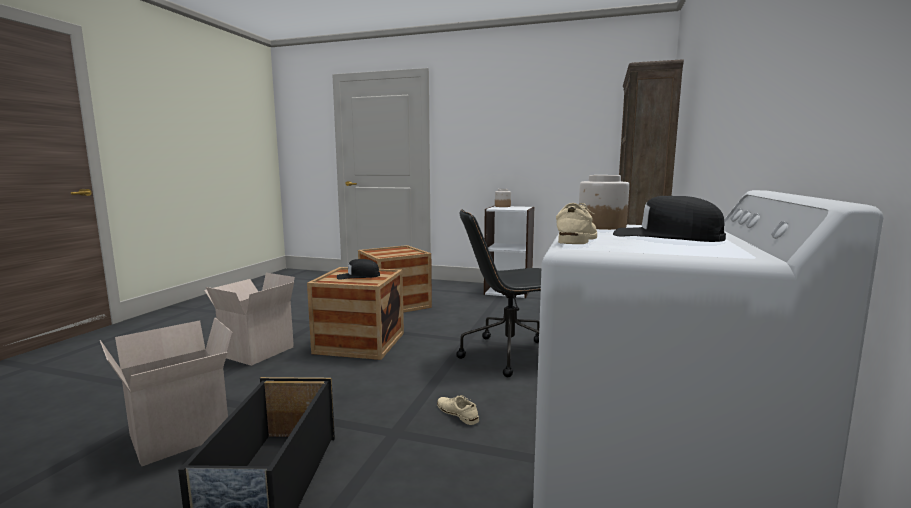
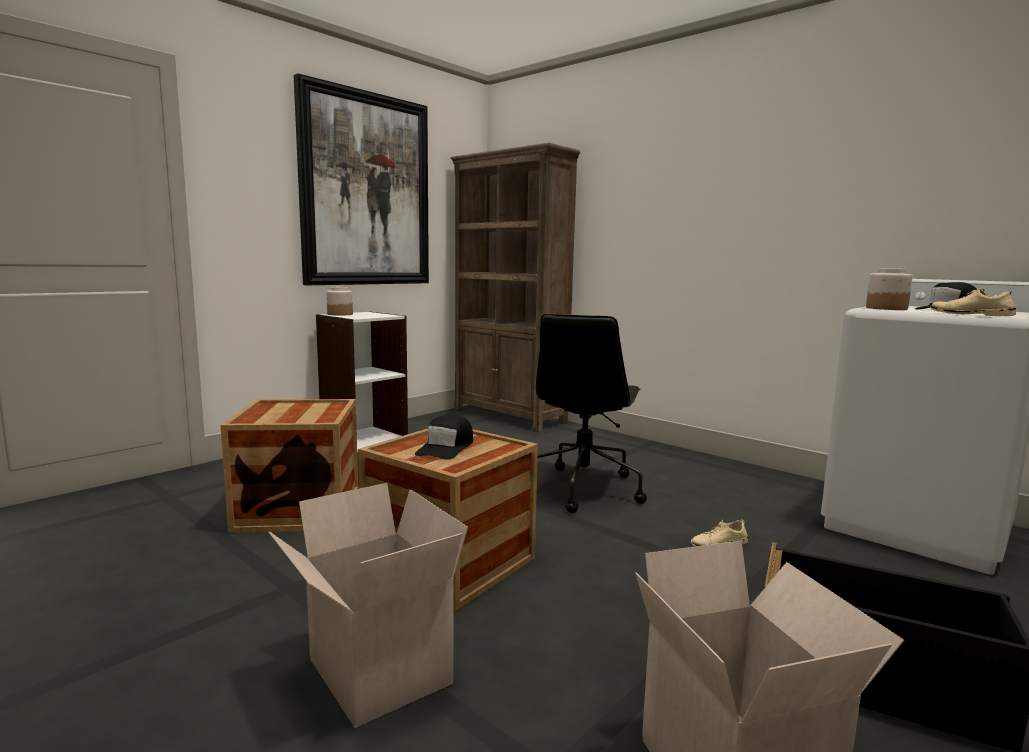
camera: 65 degrees left, 0 degrees up
(540, 123) = (366, 190): none -> picture

